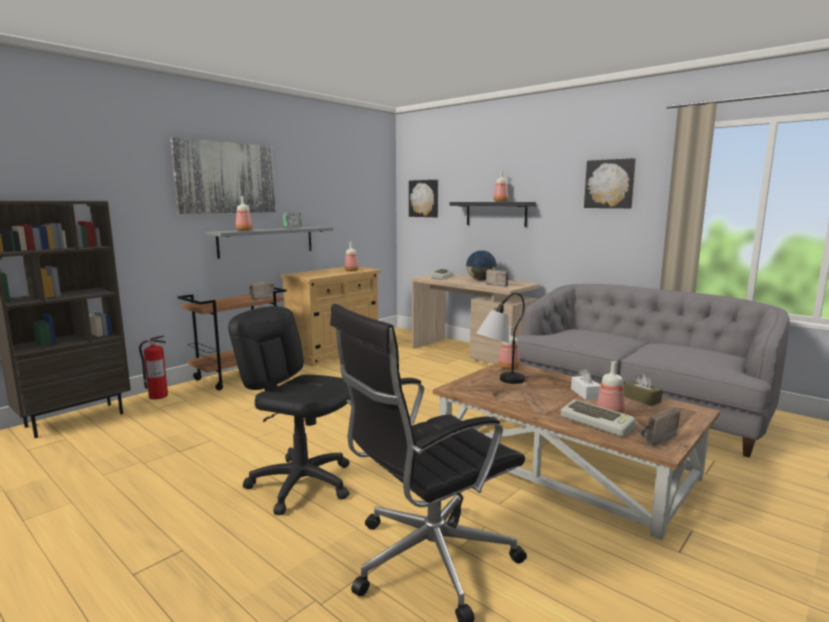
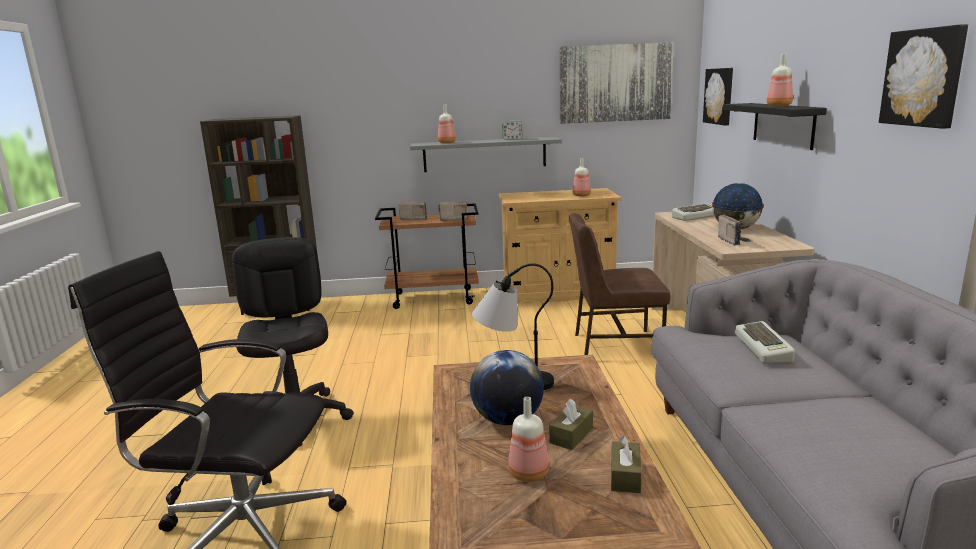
camera: 45 degrees right, 5 degrees up
(158, 396) = (351, 301): fire extinguisher -> none
(226, 178) = (435, 84): picture -> picture (615, 83)
(431, 371) = (615, 345): none -> brown chair
(508, 367) = (573, 366): bottle -> none
(543, 398) = (507, 420): none -> globe
(585, 393) = (571, 435): white tissue box -> brown tissue box
(597, 423) = (483, 477): keyboard -> keyboard (764, 348)
(654, 438) = (493, 529): radio -> radio (413, 219)

